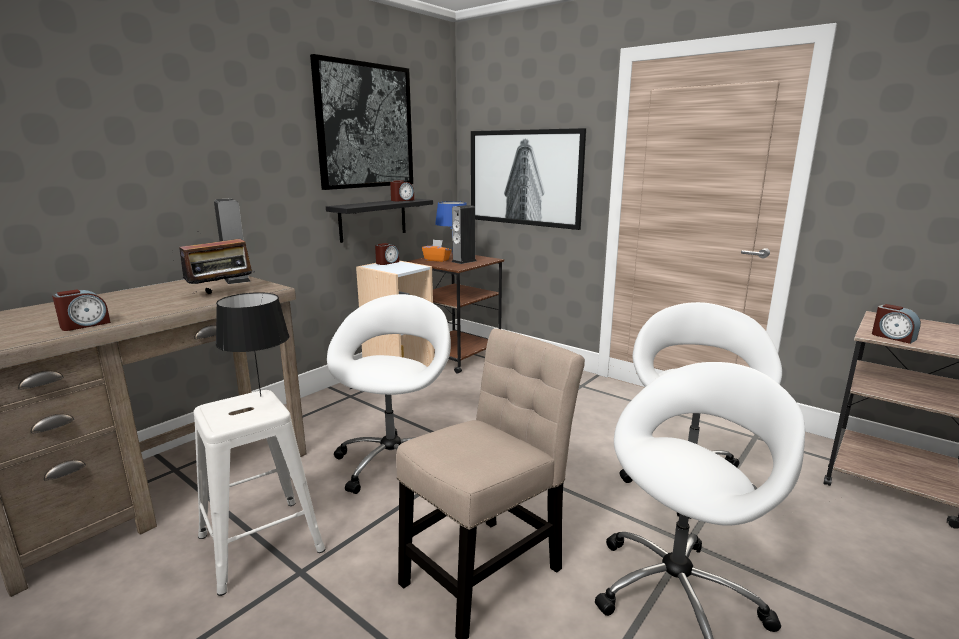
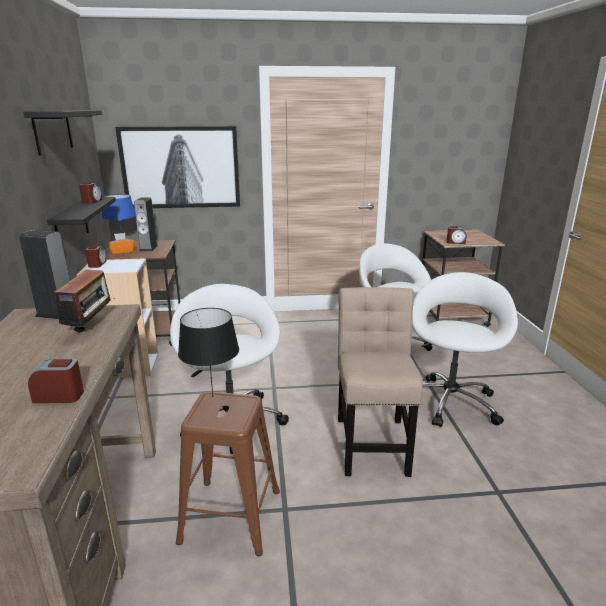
camera: 45 degrees left, 5 degrees up
(85, 325) = (59, 396): alarm clock -> alarm clock turned 90 degrees counterclockwise
(260, 544) = (231, 516): white stool -> brown stool
(365, 126) = (53, 131): picture -> black shelf

